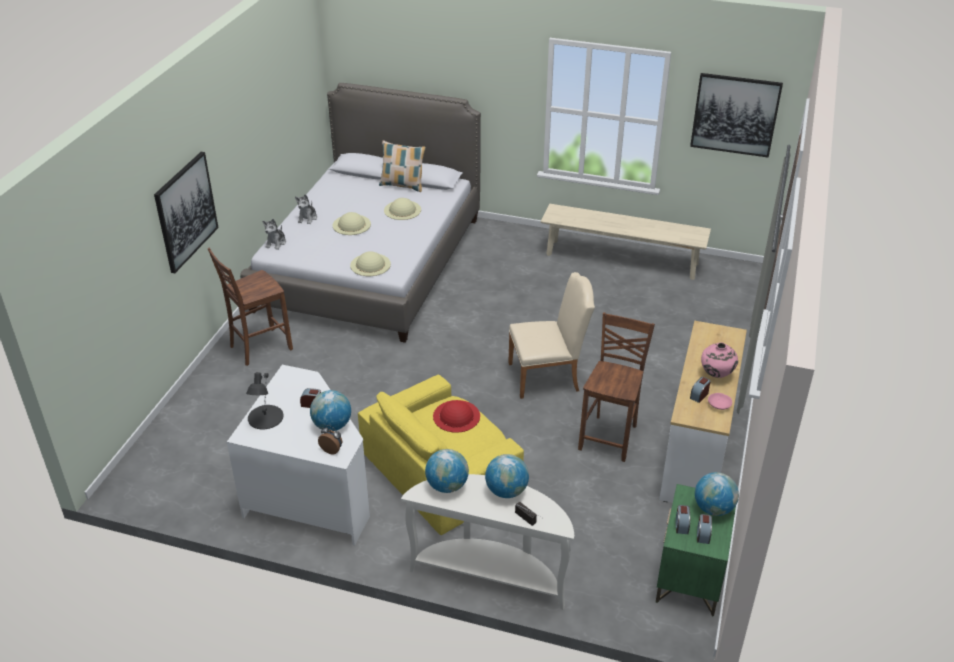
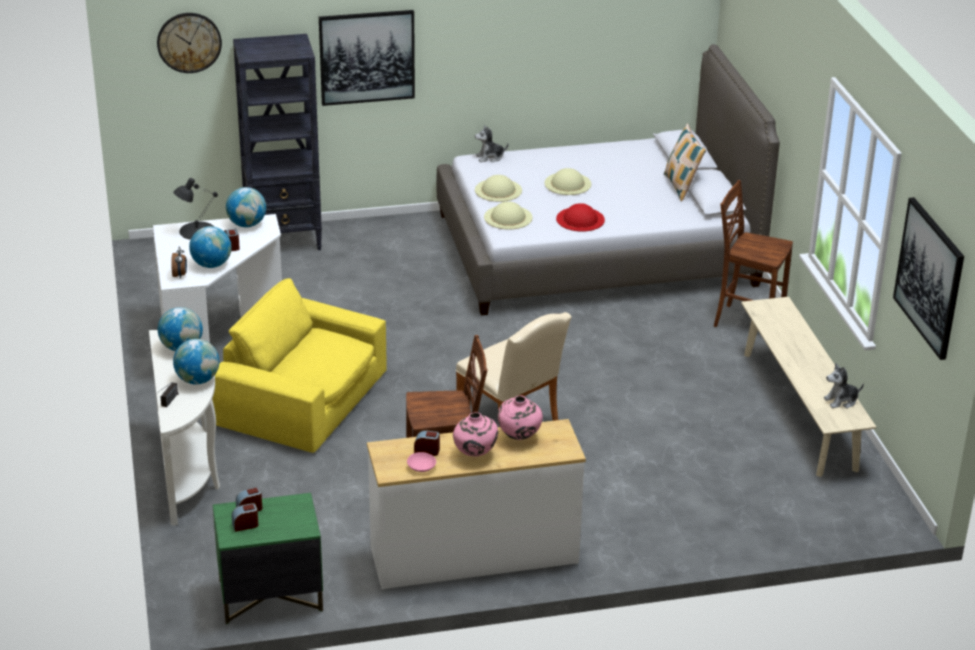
camera: 60 degrees right, 5 degrees down
(83, 278) = (189, 42): none -> wall clock
(196, 404) = (284, 240): none -> black bookcase
(259, 347) = (392, 240): brown chair -> brown chair (747, 322)
(307, 218) = (552, 158): plush toy -> plush toy (841, 401)
(402, 210) = (631, 202): beige hat -> beige hat (498, 190)
(456, 416) = (334, 352): red hat -> red hat (580, 219)
(705, 348) = (519, 437): none -> pink vase
(713, 508) = (289, 524): globe -> globe (247, 224)

